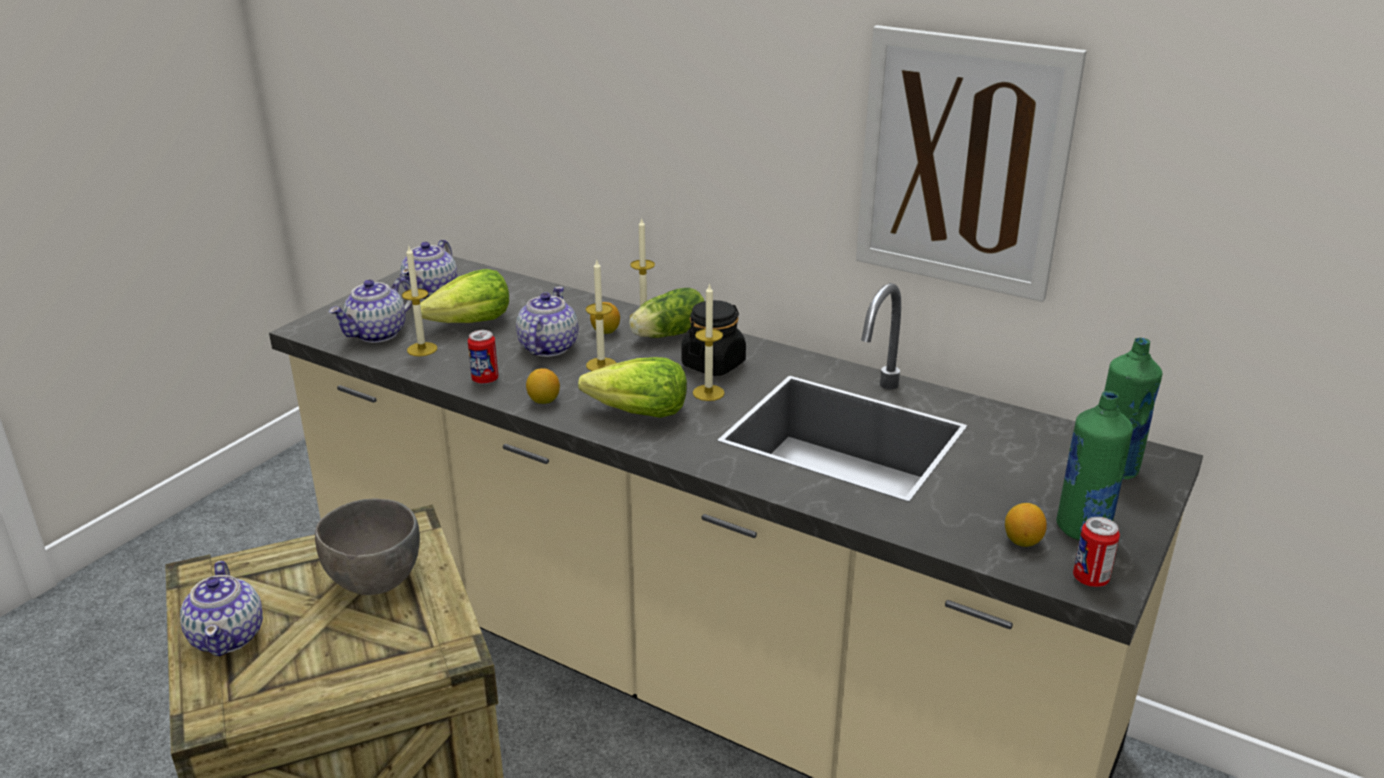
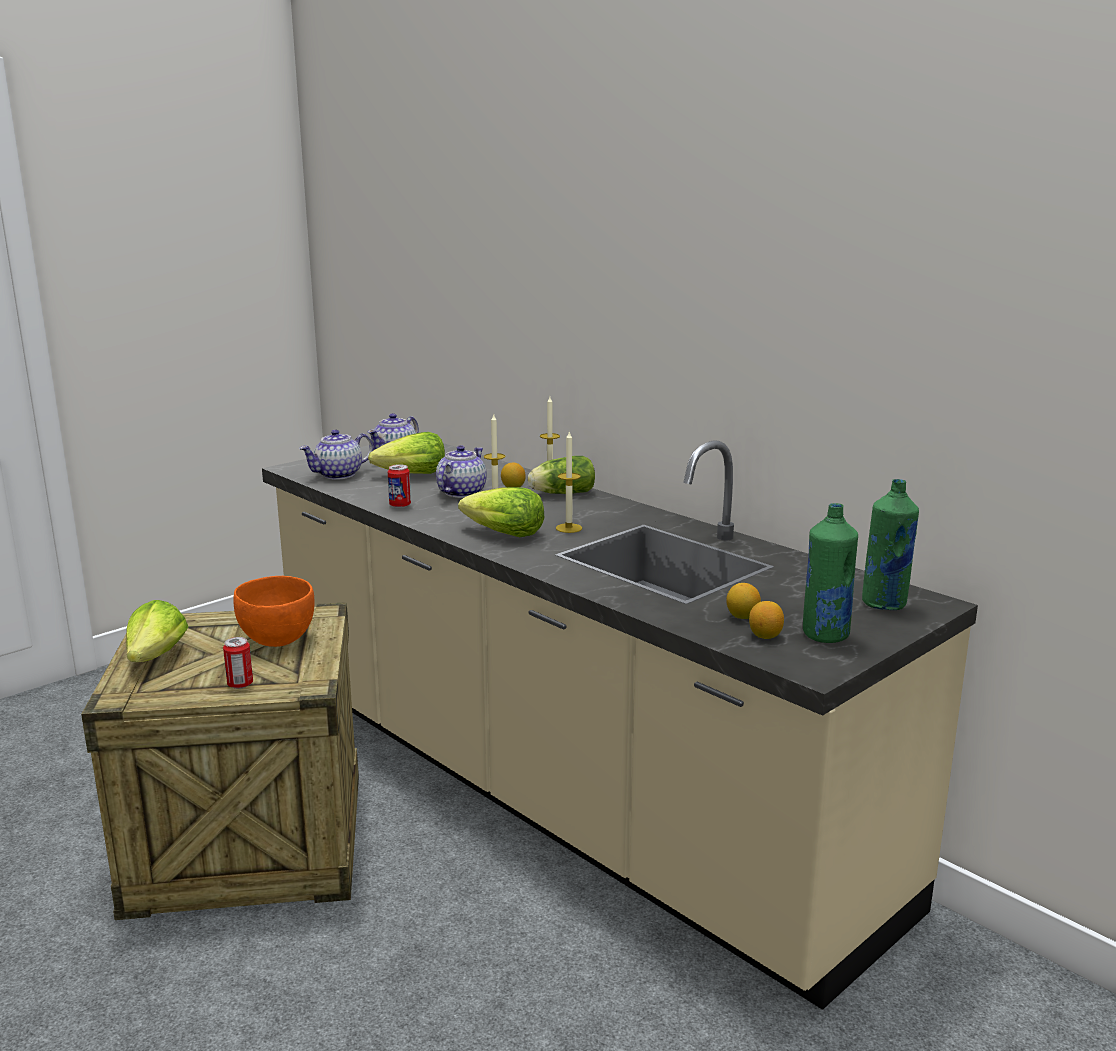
camera: 15 degrees right, 10 degrees down
(228, 636) = (156, 657): teapot -> lettuce
(374, 580) = (277, 639): grey bowl -> orange bowl
(422, 349) = (365, 485): candle -> none
(544, 401) = (436, 521): lemon -> lemon (742, 617)
(713, 364) = (585, 513): black jar -> none
(962, 163) = (783, 343): picture -> none
(1090, 579) = (807, 663): can -> can (240, 684)

